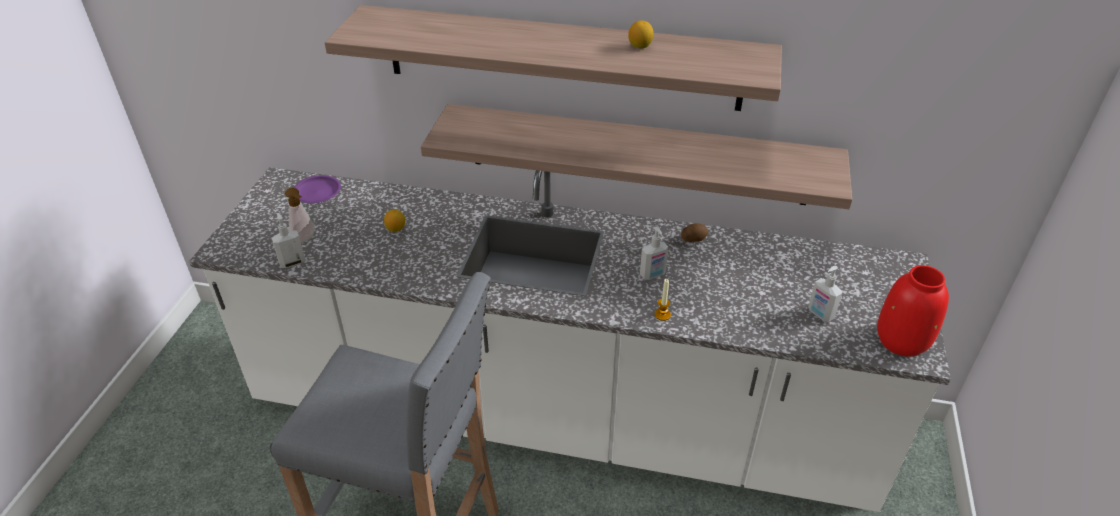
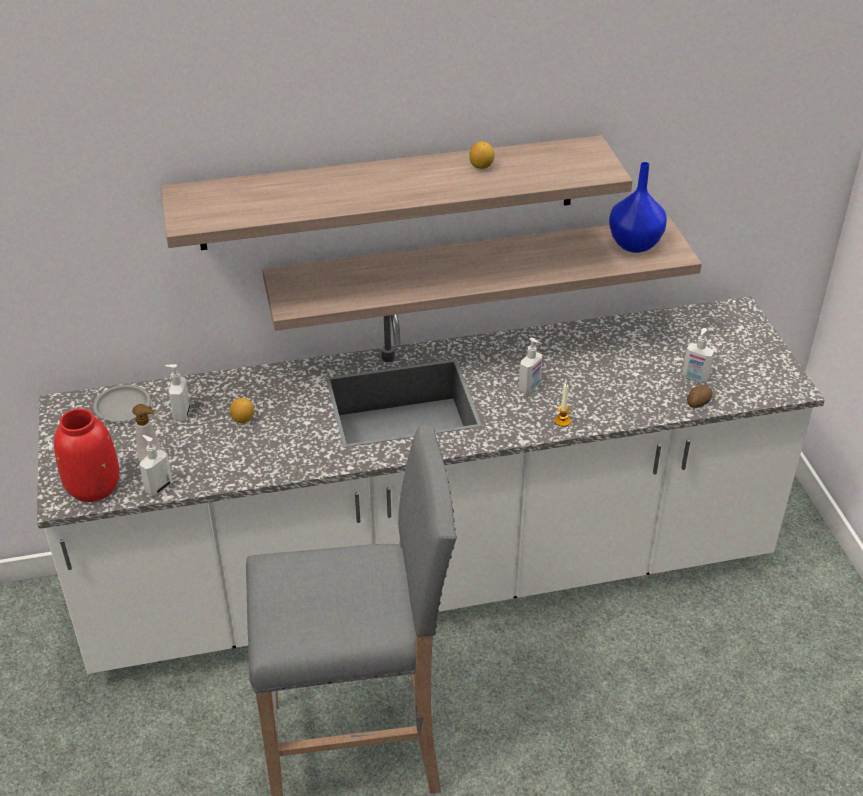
camera: 25 degrees left, 0 degrees up
(317, 192) = (122, 406): purple plate -> grey plate
(354, 210) = (181, 413): none -> soap dispenser
(693, 238) = (544, 341): potato -> potato (697, 402)
(794, 164) = (635, 243): none -> blue vase
(902, 341) = (772, 380): red vase -> red vase (93, 487)

